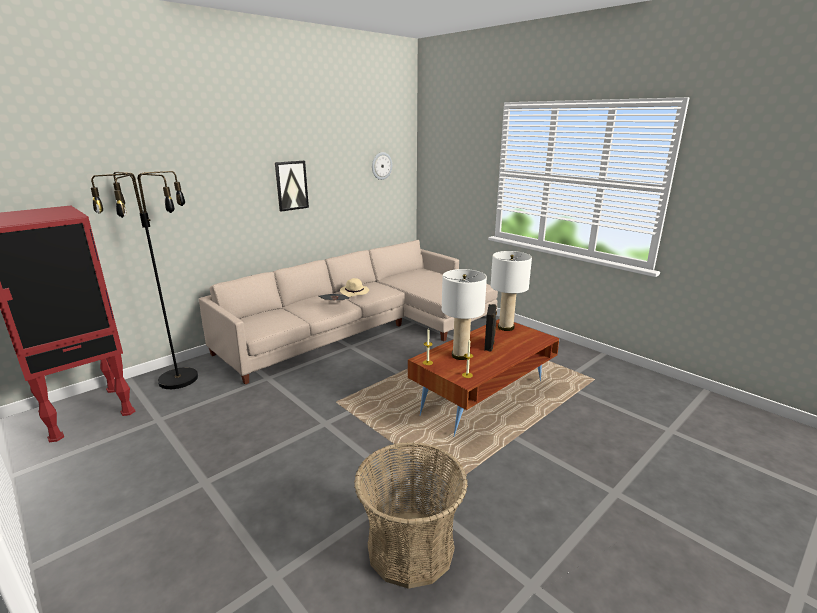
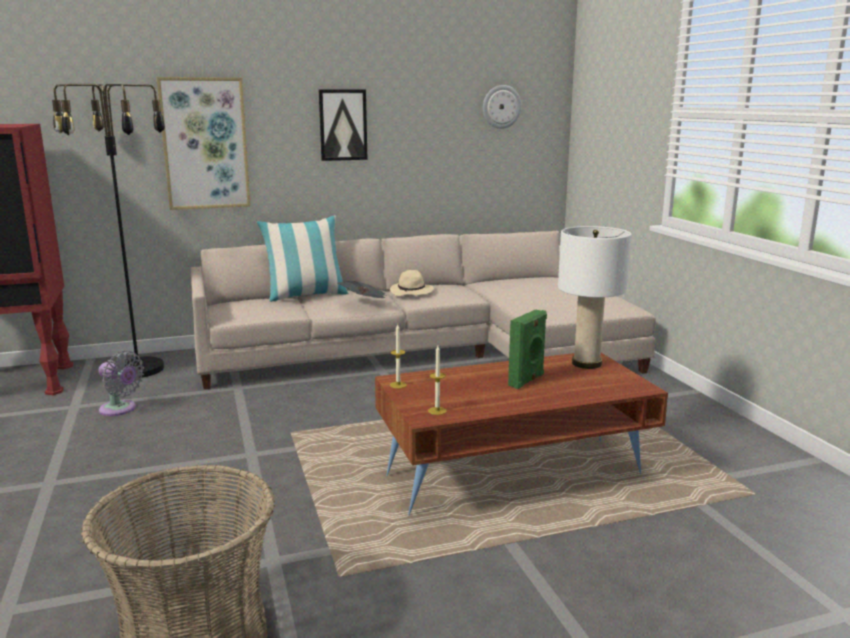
camera: 25 degrees right, 5 degrees down
(199, 414) = (120, 409): none -> grey fan
(200, 207) = (205, 144): none -> picture
(289, 305) = (306, 296): none -> pillow
(460, 355) = (460, 385): white table lamp -> none
(489, 345) = (527, 380): black speaker -> green speaker

